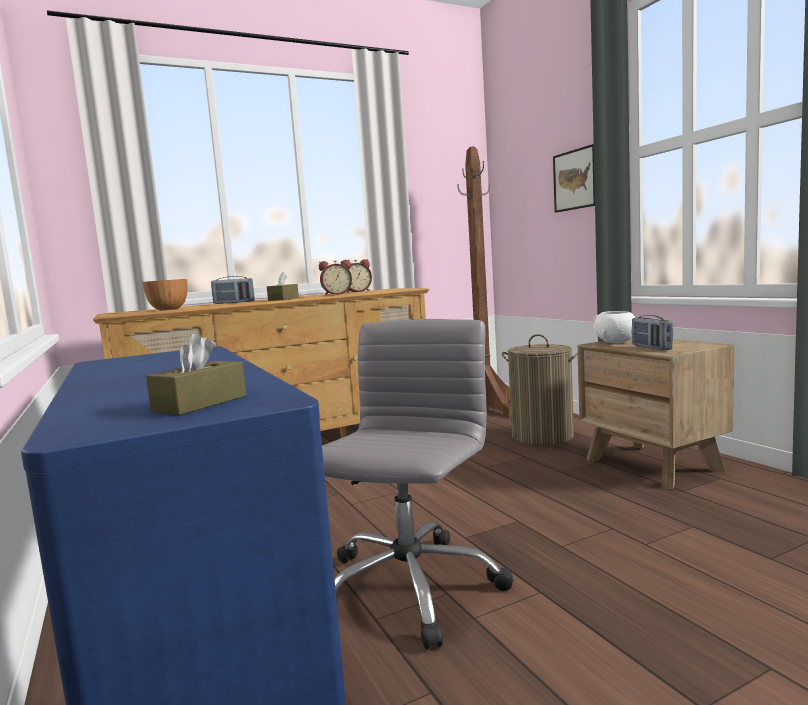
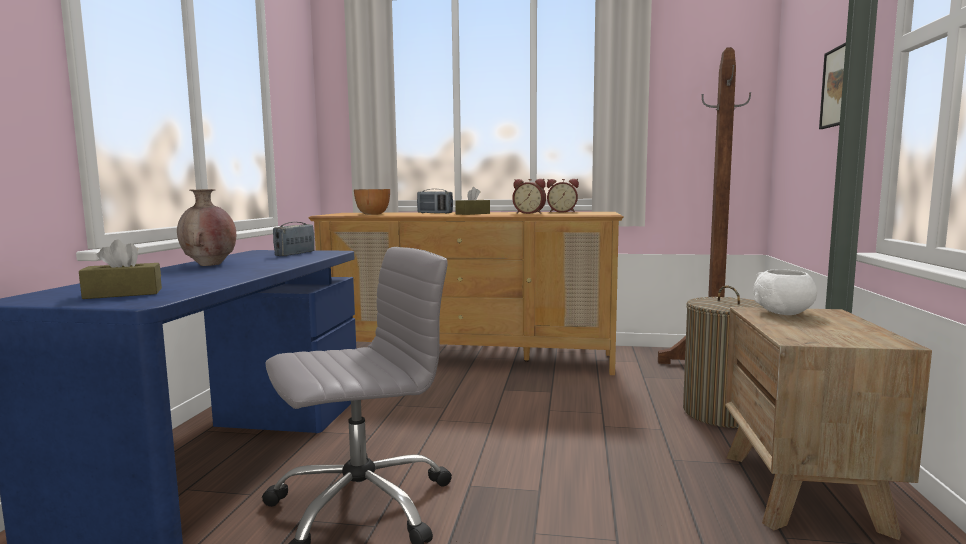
camera: 35 degrees right, 0 degrees up
(123, 376) = (209, 265): none -> brown vase
(651, 348) = (796, 329): radio -> radio (295, 254)

